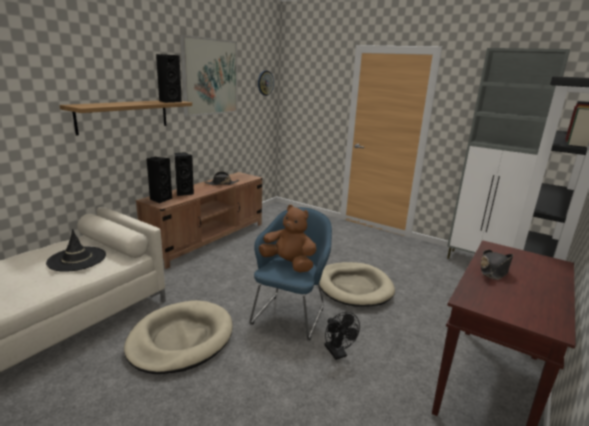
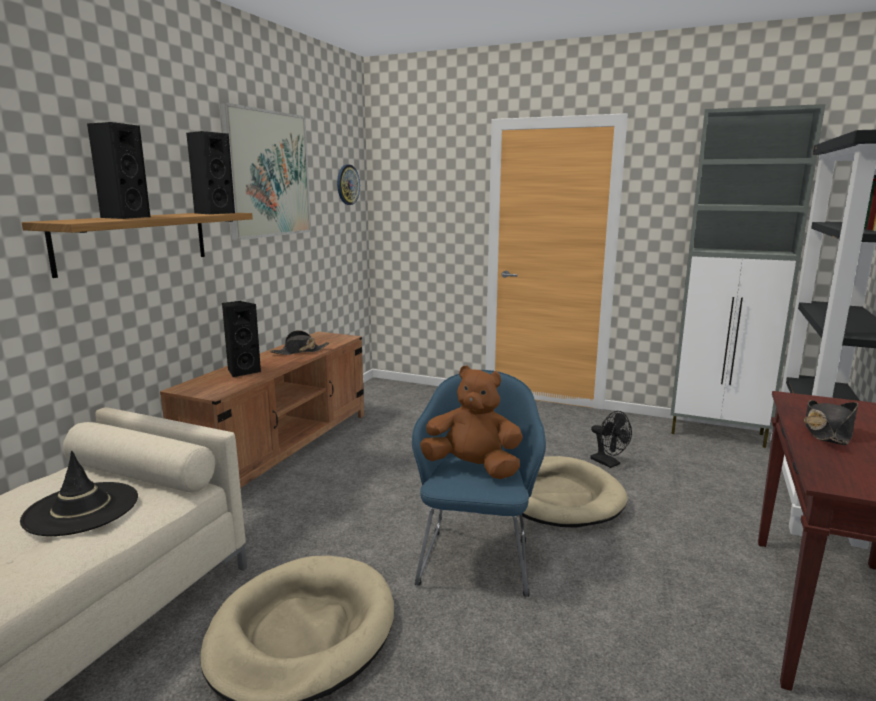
camera: 10 degrees left, 5 degrees down
(160, 199) = (205, 386): black speaker -> black speaker (124, 217)
(337, 353) = (584, 611): black fan -> black fan (609, 463)

